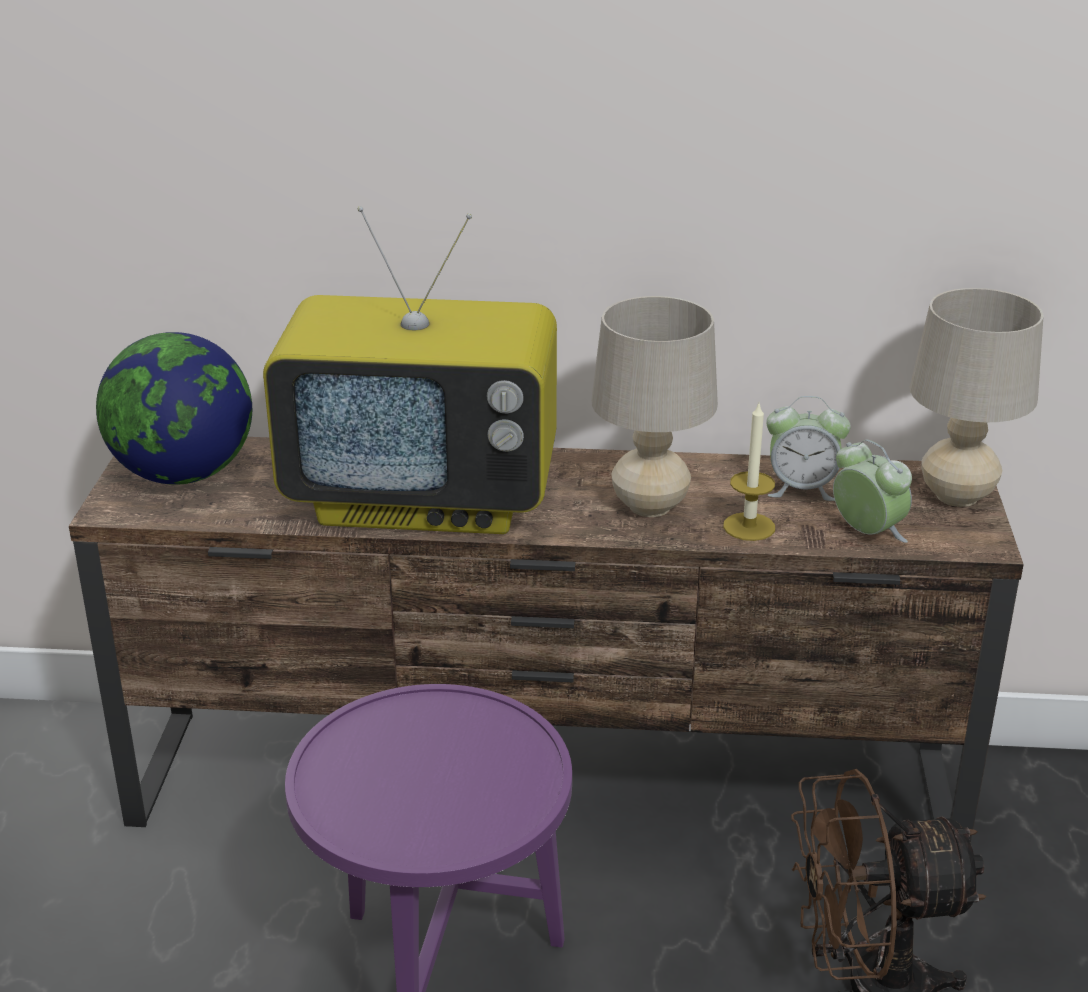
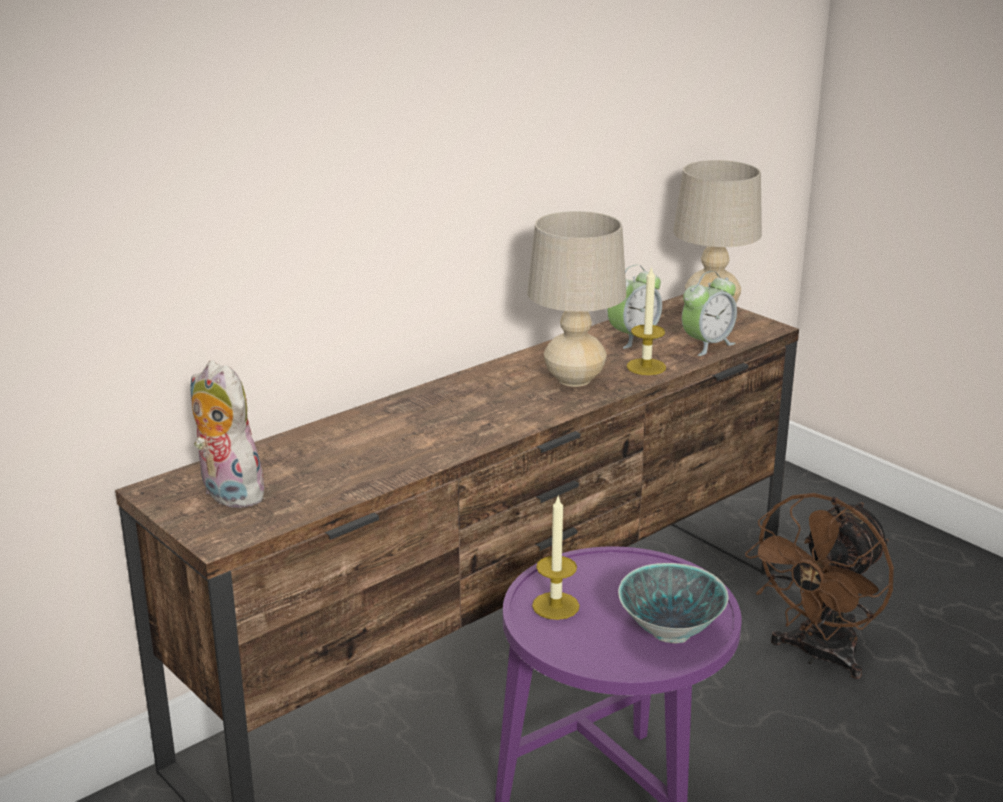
camera: 45 degrees left, 5 degrees down
(183, 474) = (227, 494): globe -> plush toy
(381, 732) = (555, 606): none -> candle
(425, 499) = (435, 433): television -> none
(432, 821) = (670, 632): none -> bowl
(867, 533) = (707, 345): alarm clock -> alarm clock turned 135 degrees clockwise

